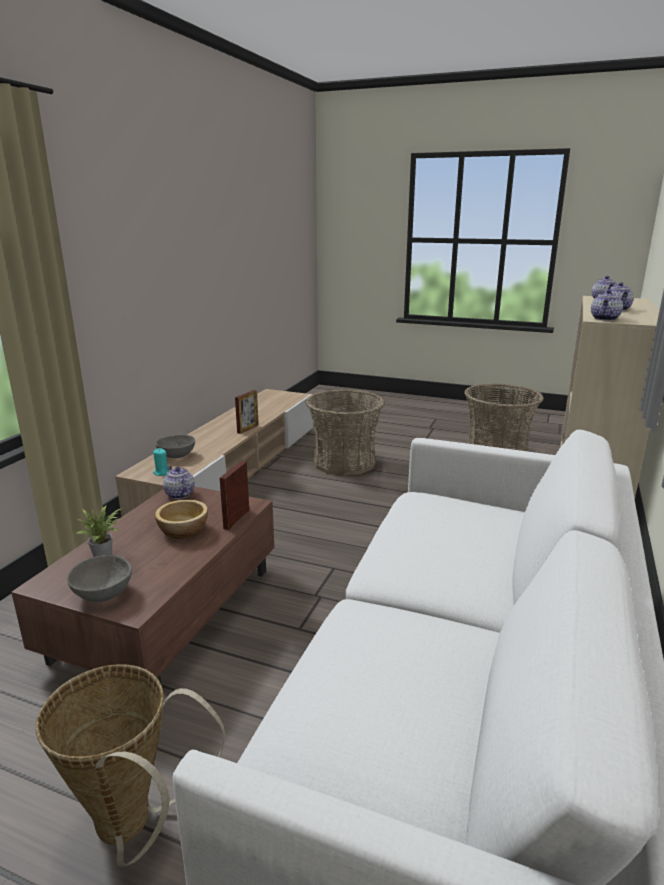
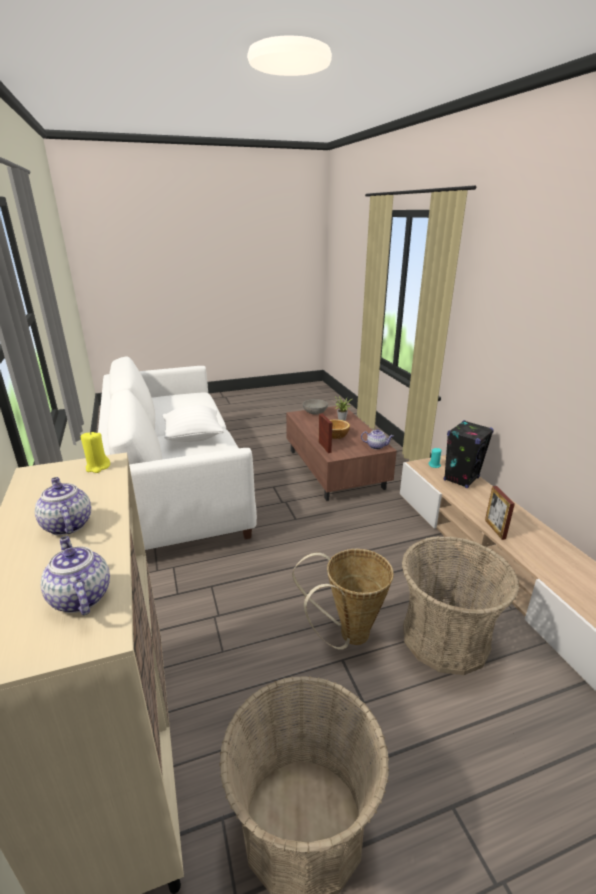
camera: 140 degrees right, 5 degrees up
(132, 828) = (254, 436): basket -> basket (347, 635)
(176, 456) = (461, 479): grey bowl -> black speaker
(438, 566) = (193, 437): none -> white pillow
(605, 319) = (97, 467): teapot -> yellow candle

